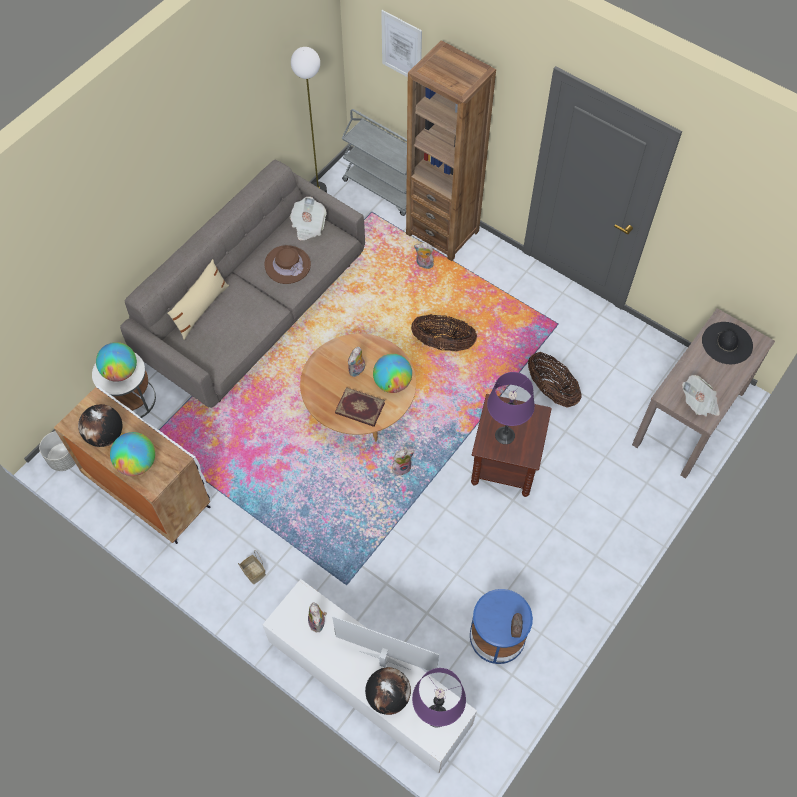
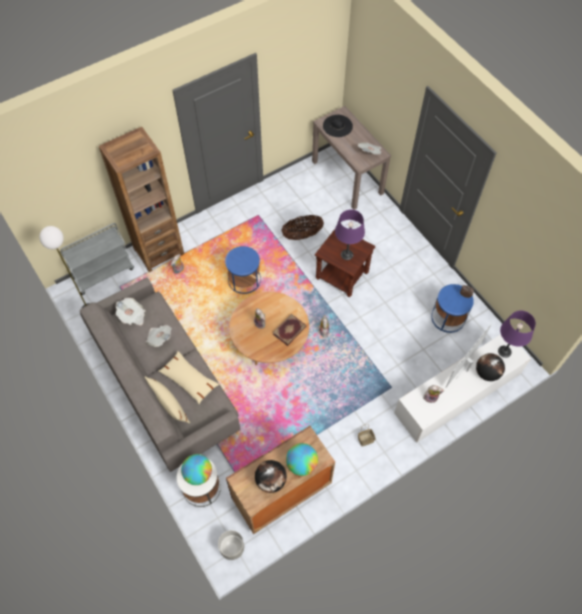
camera: 70 degrees left, 0 degrees up
(147, 491) = (281, 493): white cabinet -> brown cabinet
(241, 317) = (189, 380): none -> beige pillow
(287, 265) = (159, 338): brown hat -> newspaper
(392, 383) = (278, 306): globe -> none
(401, 47) = (69, 179): picture -> none
(443, 343) = (244, 279): basket -> blue side table

